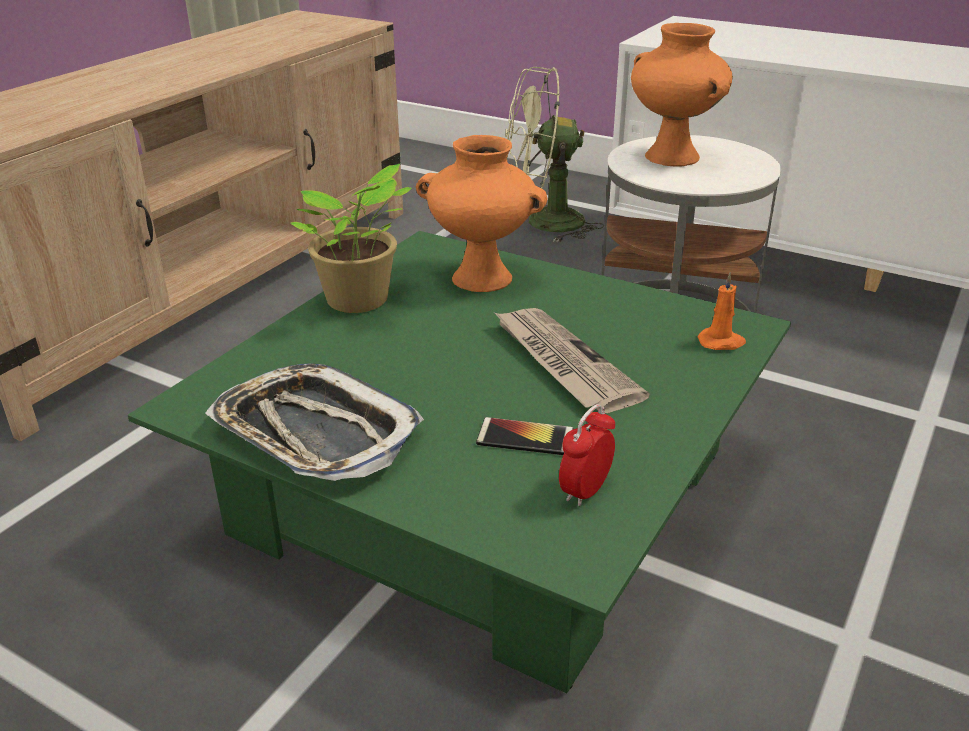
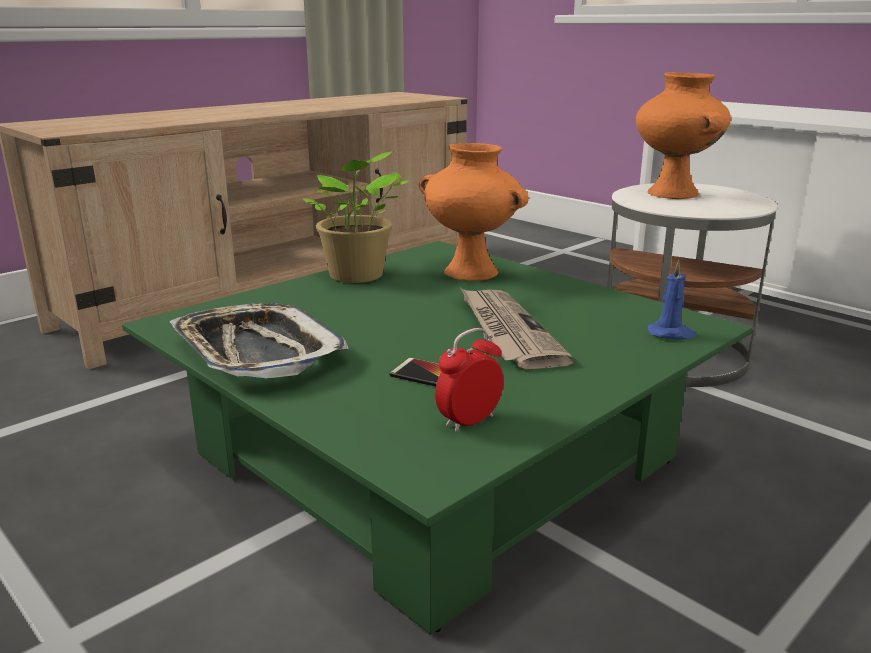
camera: 15 degrees right, 10 degrees down
(542, 223) = (580, 275): green fan -> none
(721, 342) = (671, 334): orange candle -> blue candle

